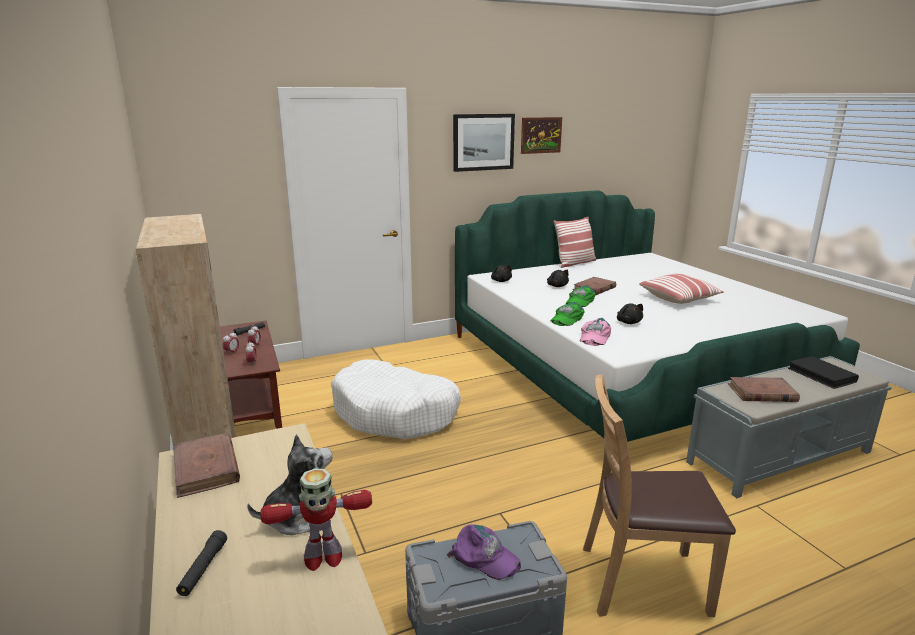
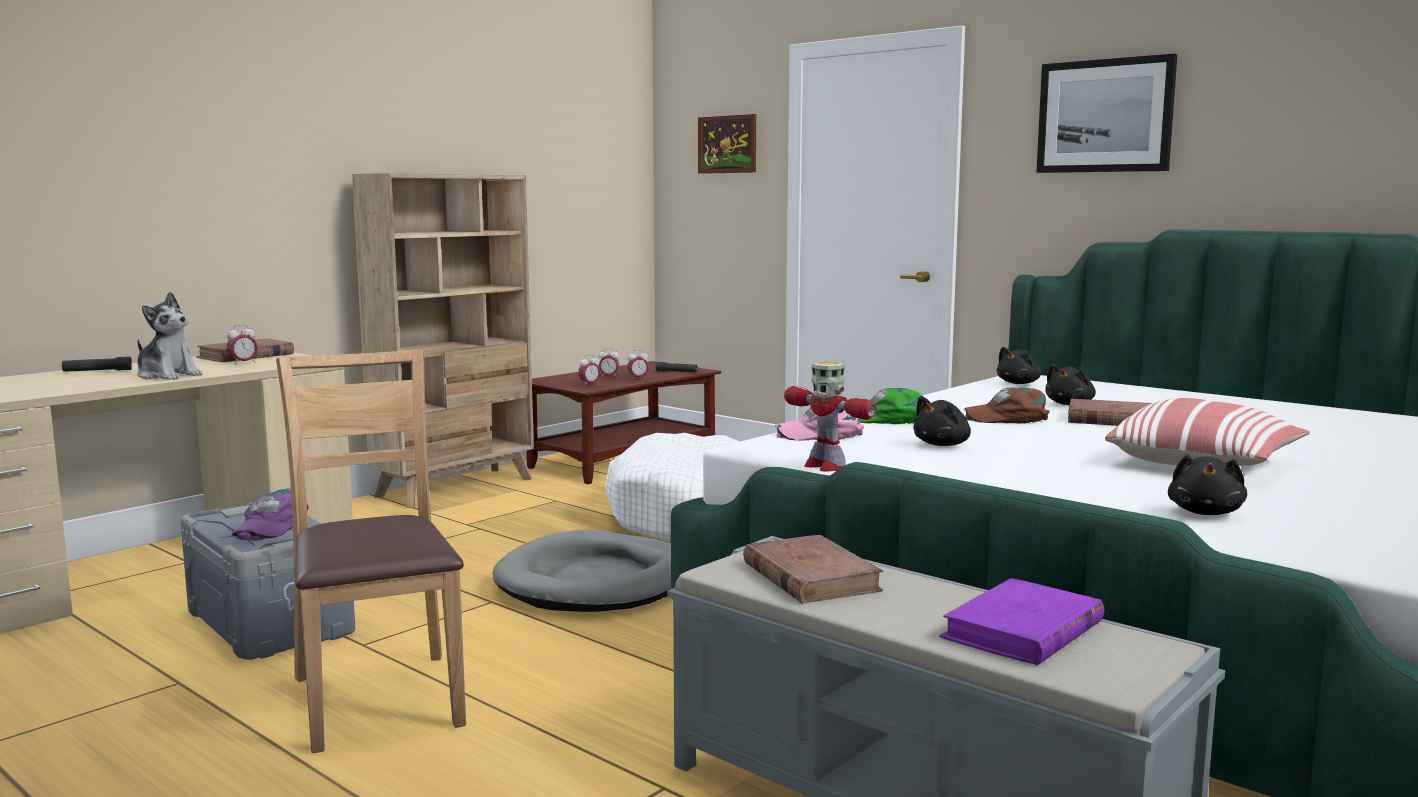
camera: 65 degrees right, 10 degrees down
(261, 471) = (243, 363): none -> alarm clock
(322, 557) = (106, 384): toy robot -> toy robot (824, 466)
(489, 469) = (597, 582): none -> grey dog bed
(541, 135) = (1250, 97): picture -> picture (727, 144)
(574, 263) = (1271, 402): pillow -> none
(579, 301) = (1008, 418): green cap -> brown cap
(749, 316) = (1205, 512): none -> black plush toy
(822, 375) = (1023, 630): black book -> purple book

